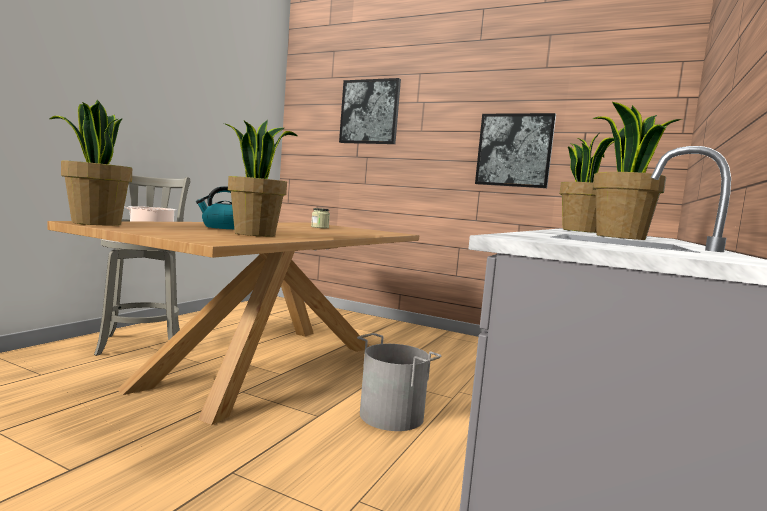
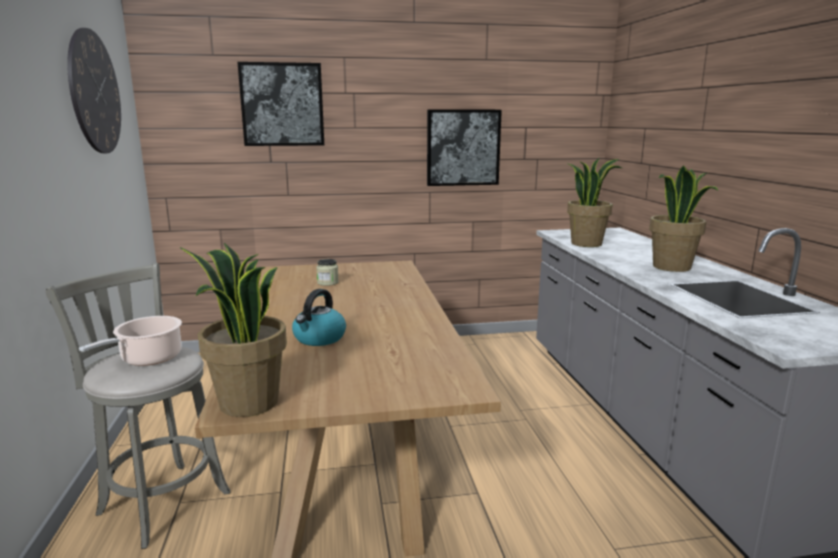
camera: 35 degrees left, 10 degrees up
(230, 89) = (95, 92): none -> wall clock
(255, 234) = (394, 343): potted plant -> none
(392, 415) = (519, 460): grey bucket -> none

